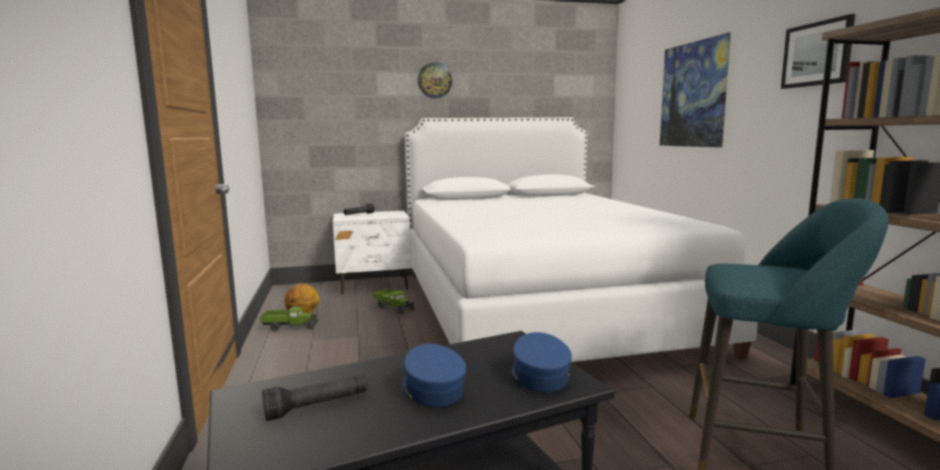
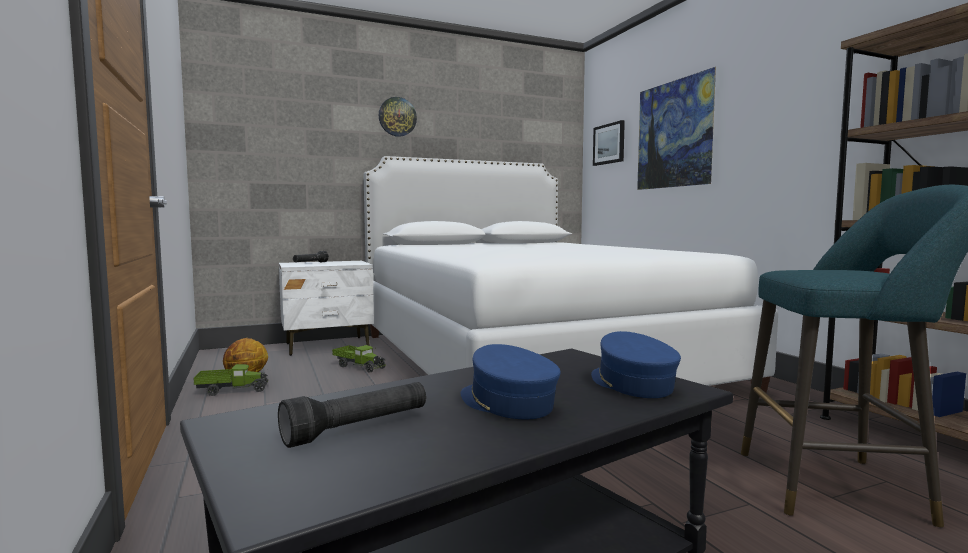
camera: 10 degrees left, 5 degrees down
(817, 54) = (814, 79): picture -> picture (609, 144)

